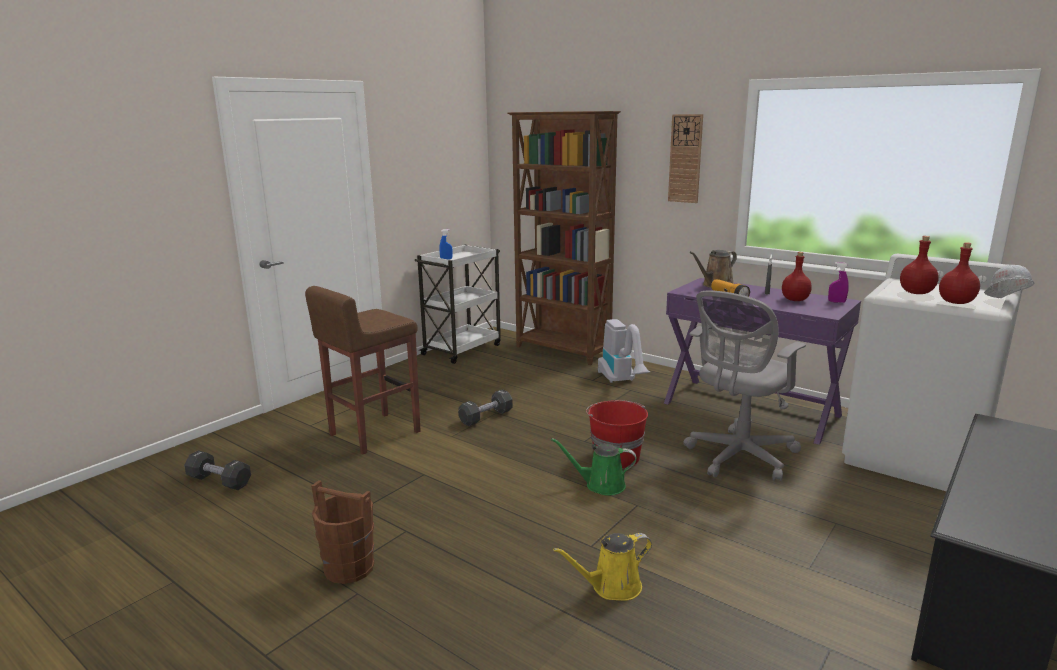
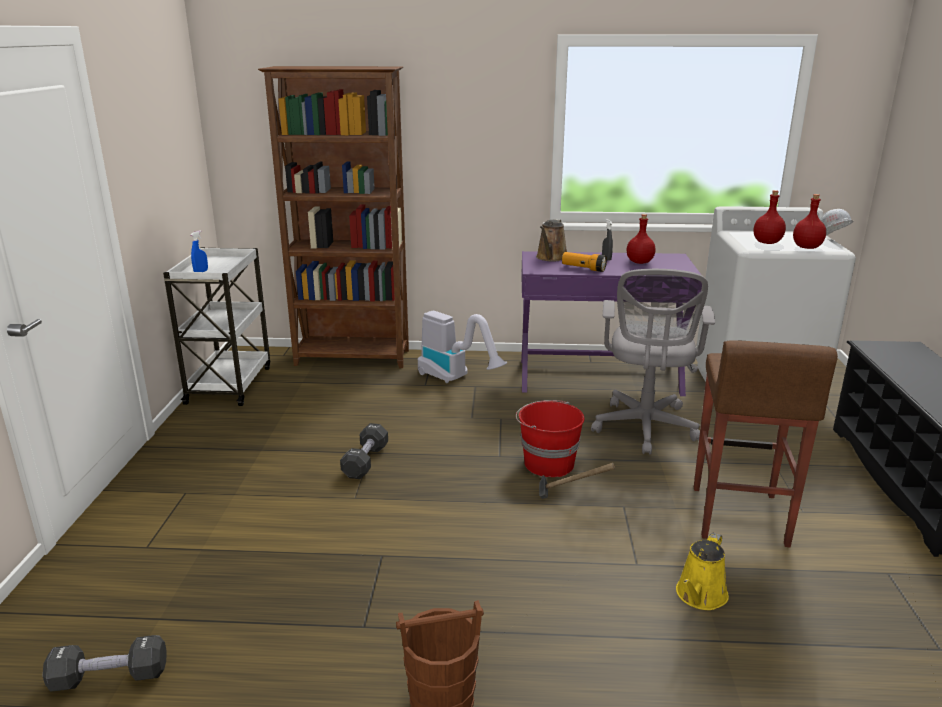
camera: 35 degrees left, 5 degrees up
(373, 433) = (252, 527): brown stool -> brown stool (737, 516)
(601, 485) = (571, 498): green watering can -> hammer
(685, 158) = (488, 121): wall clock -> none
(836, 302) = (672, 258): purple spray bottle -> none

